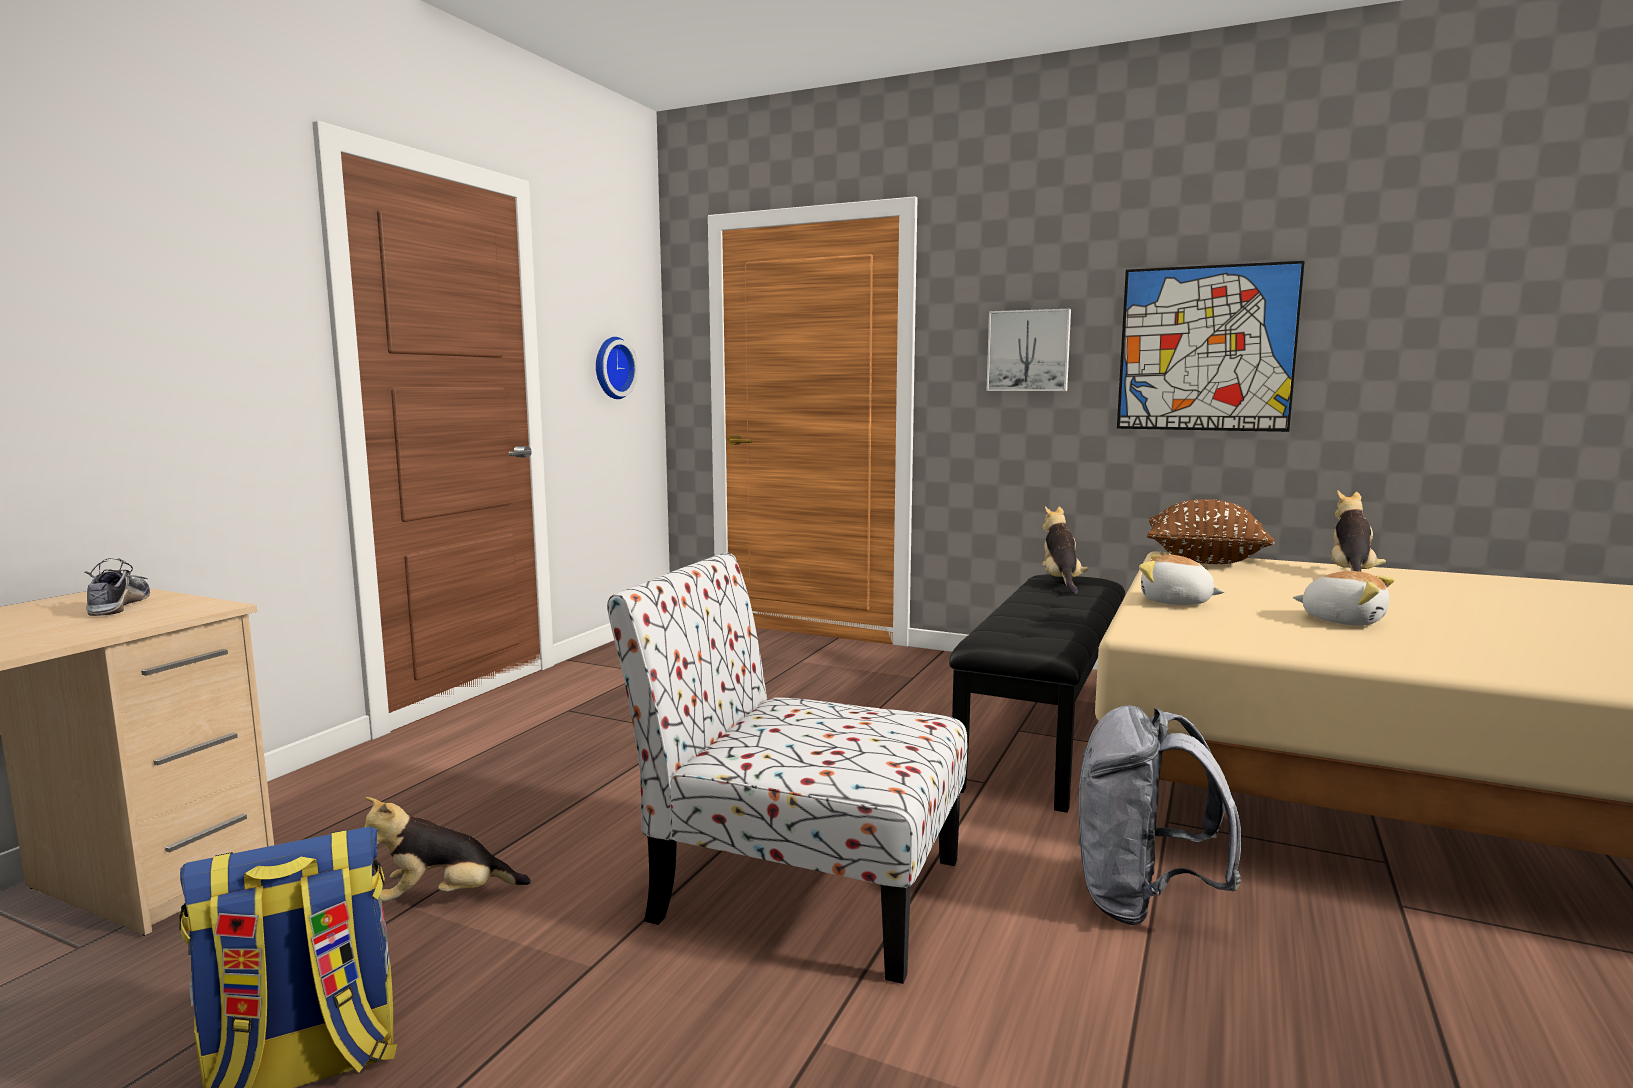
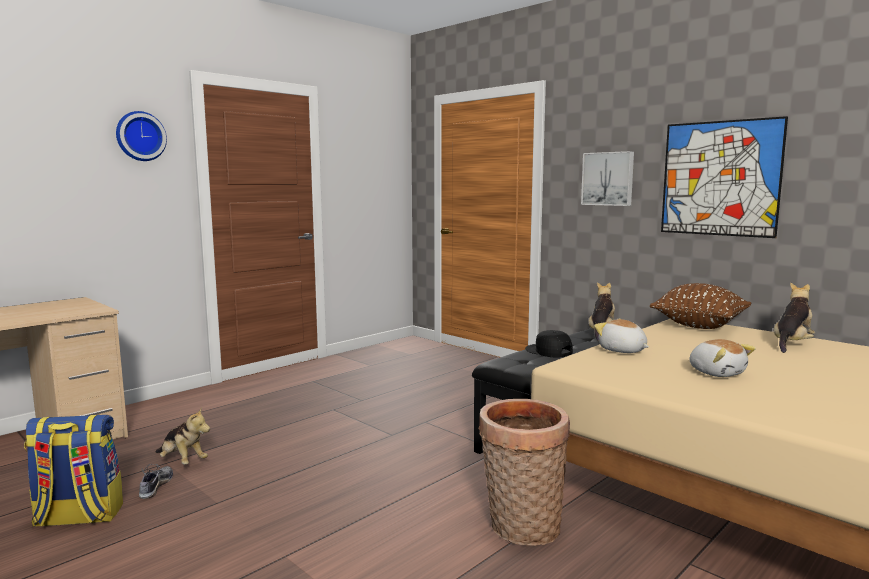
camera: 20 degrees right, 0 degrees up
(118, 606) = (68, 307): shoe -> shoe (155, 487)
(444, 898) = (182, 461): plush toy -> plush toy turned 150 degrees counterclockwise
(611, 368) = (372, 188): wall clock -> wall clock (140, 136)
(800, 888) = (343, 487): chair -> none
(1033, 615) = (548, 351): none -> black cap
(1141, 902) = (521, 528): grey backpack -> basket

